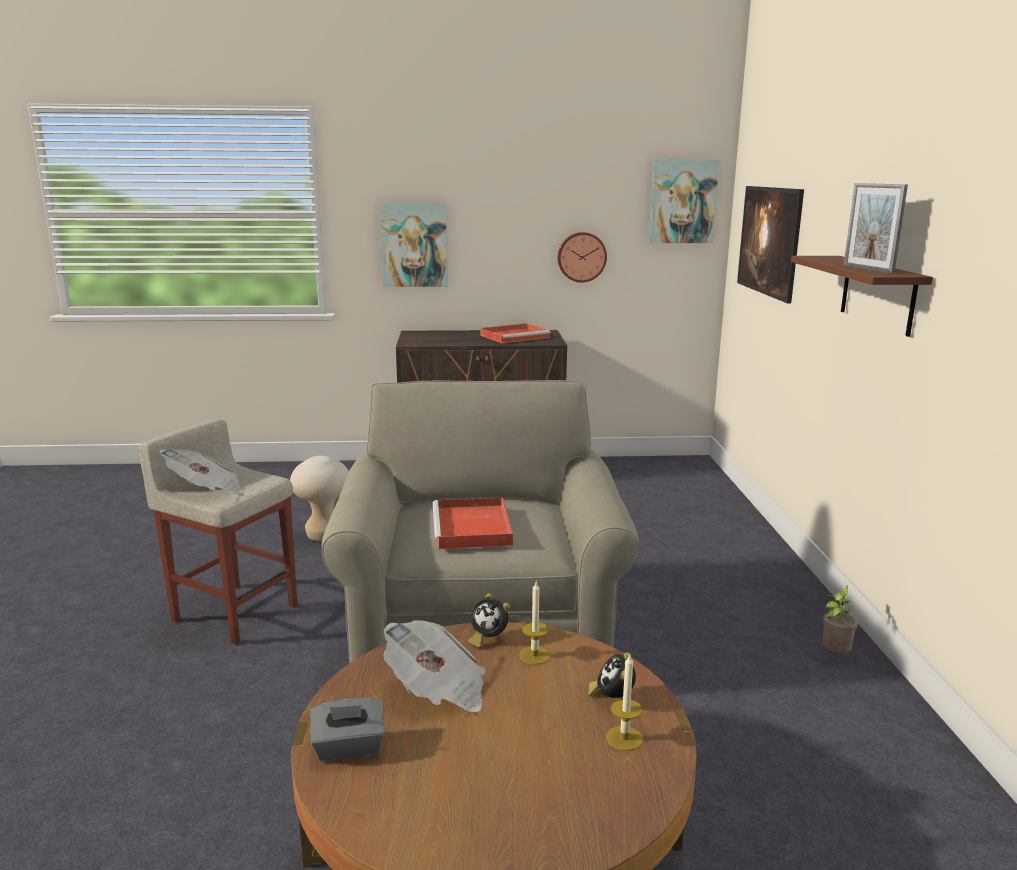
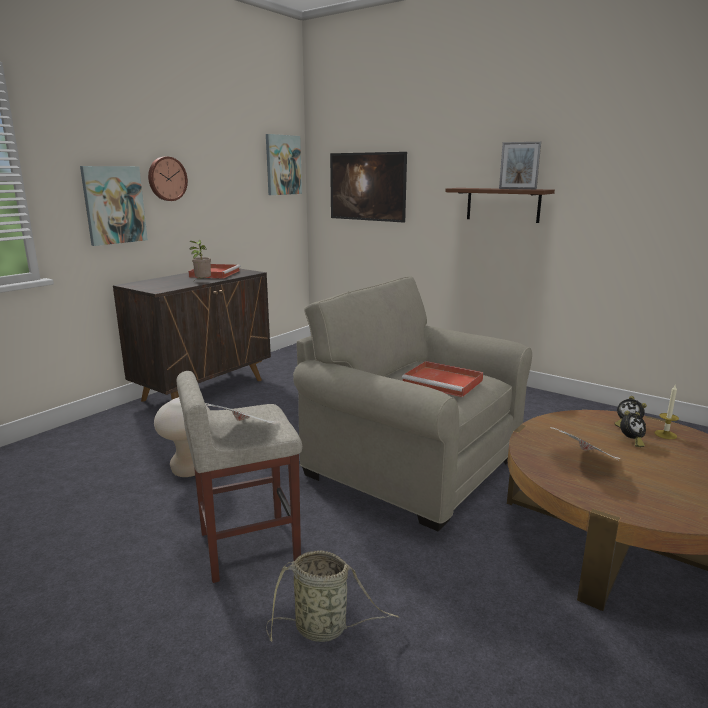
camera: 50 degrees left, 0 degrees up
(148, 696) = (324, 628): none -> basket
(349, 748) = (633, 503): grey tissue box -> none
(488, 639) = (538, 433): alarm clock -> alarm clock (631, 441)
(534, 655) = (568, 428): candle -> none
(581, 257) = (232, 208): wall clock -> wall clock (166, 179)
(833, 654) = (535, 398): potted plant -> potted plant (202, 282)

